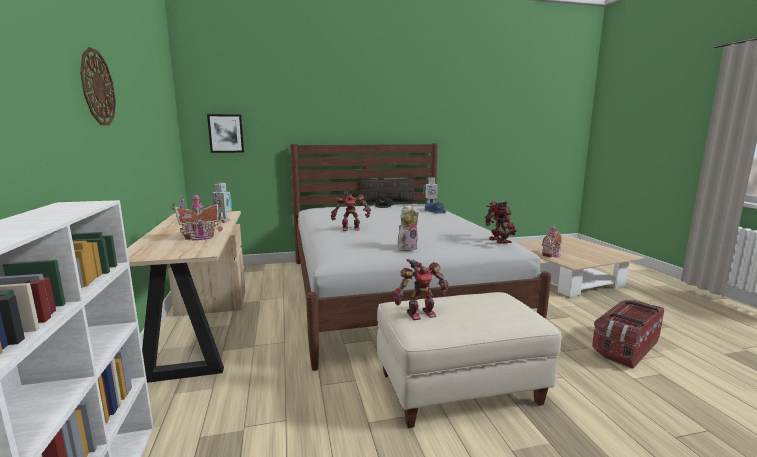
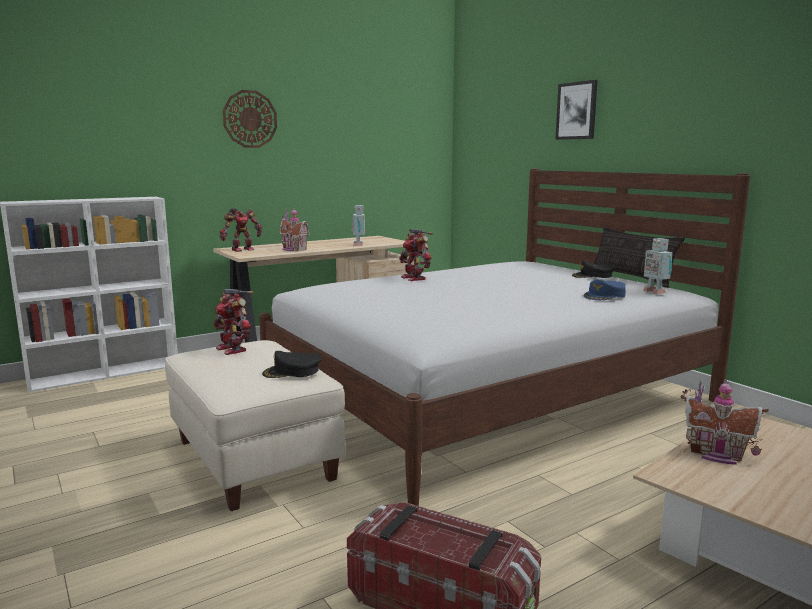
camera: 70 degrees right, 0 degrees up
(226, 133) = (483, 154): picture -> picture (577, 111)
(407, 248) = (354, 301): plush toy -> none
(490, 297) = (292, 372): none -> black cap
(498, 241) = (430, 330): toy robot -> toy robot (242, 249)

